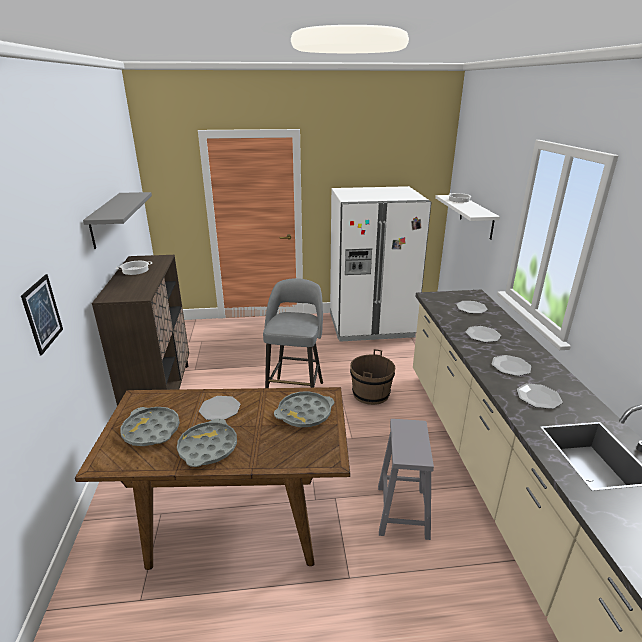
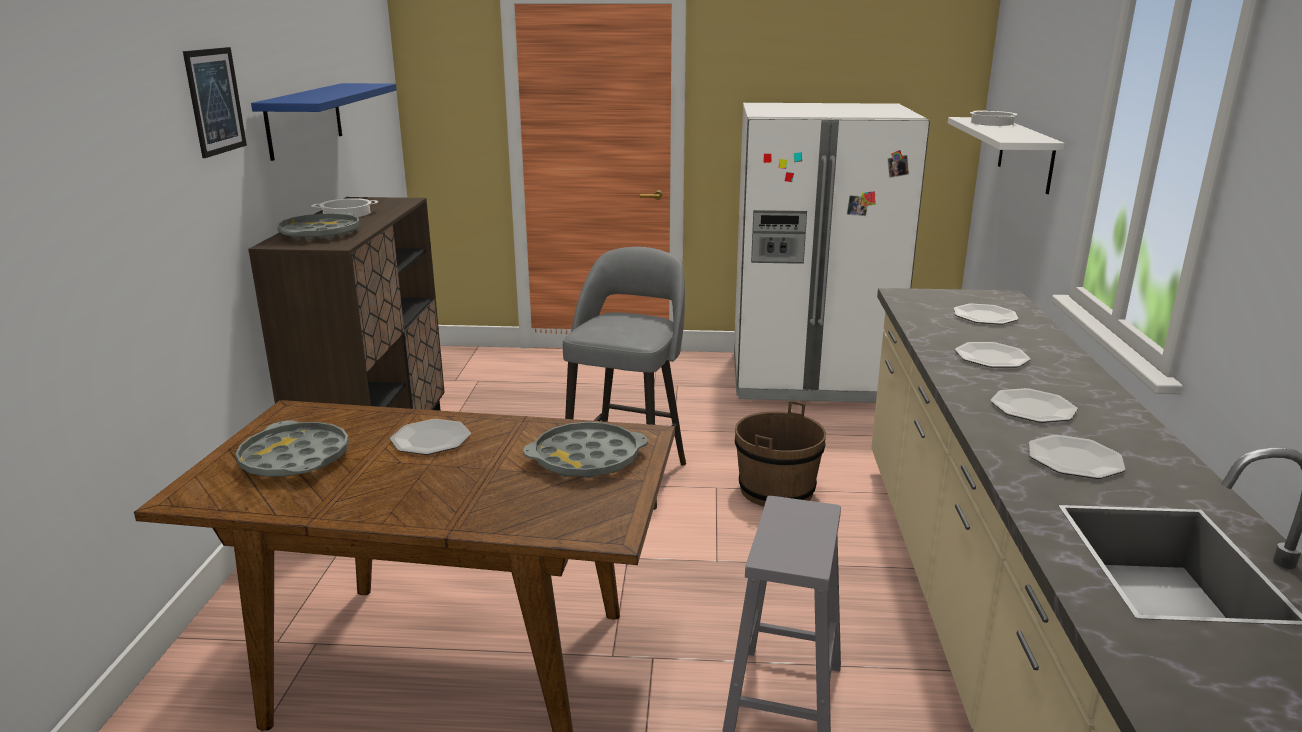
camera: 10 degrees right, 5 degrees down
(42, 314) = (137, 232): picture -> picture (215, 101)
(106, 219) = (304, 119): grey shelf -> blue shelf
(208, 447) = (383, 492): grey tray -> grey tray (320, 233)

